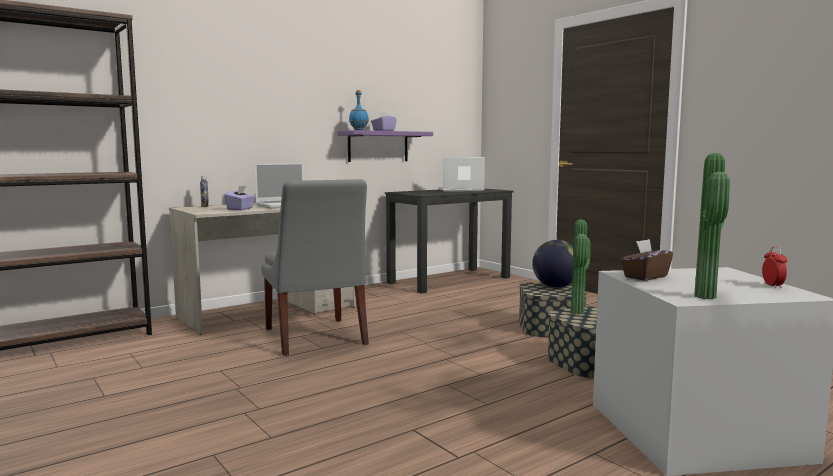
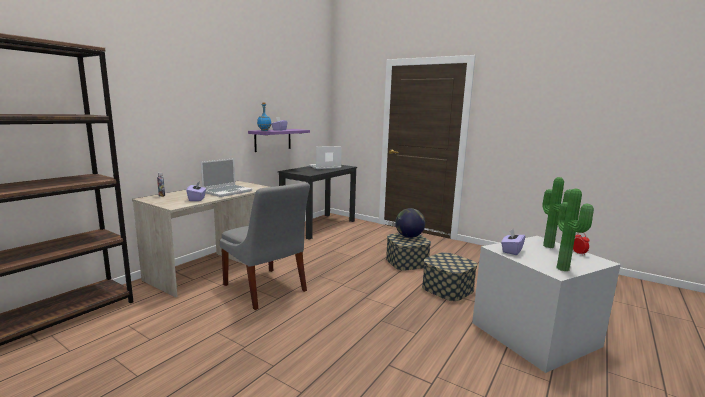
camera: 20 degrees left, 5 degrees up
(580, 312) = (441, 259): potted plant -> potted plant (550, 246)
(645, 277) = (511, 250): brown tissue box -> purple tissue box

